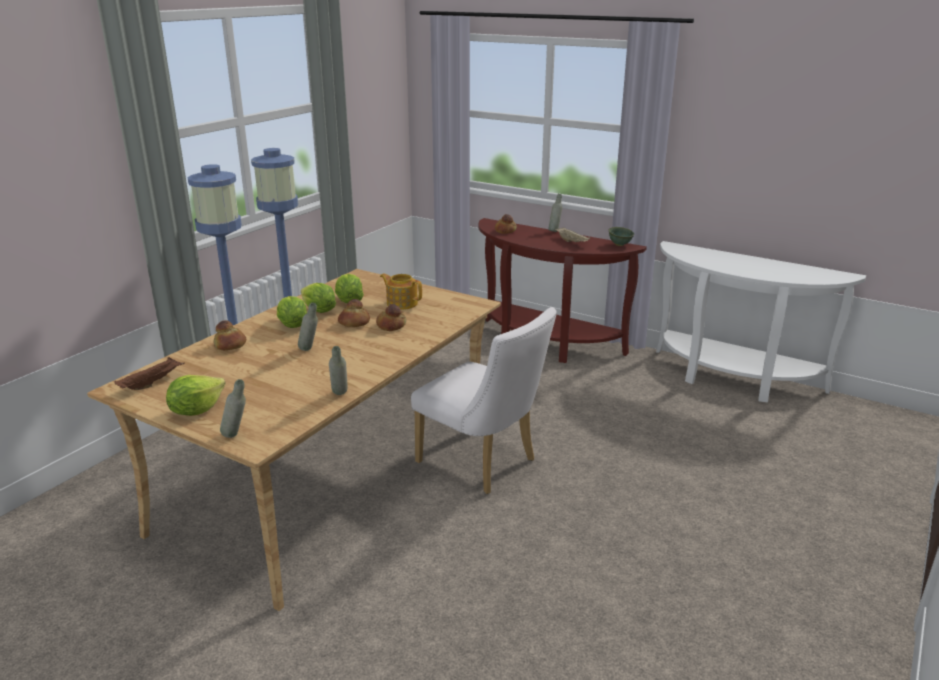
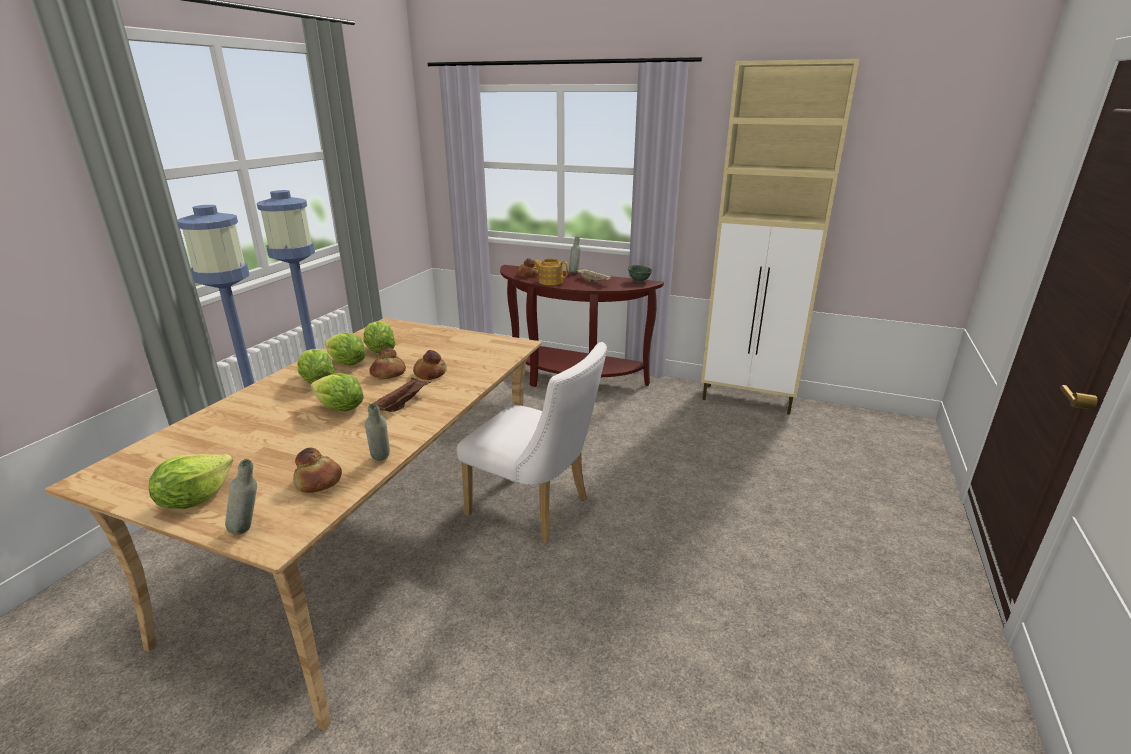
camera: 10 degrees left, 0 degrees up
(152, 383) = (138, 467): brown tray -> brown tray (402, 404)
(230, 345) = (242, 411): bread -> bread (318, 482)
(310, 350) = (340, 409): grey bottle -> lettuce
(401, 303) = (438, 349): teapot -> teapot (550, 281)
(732, 379) = (748, 399): white console table -> beige cabinet

